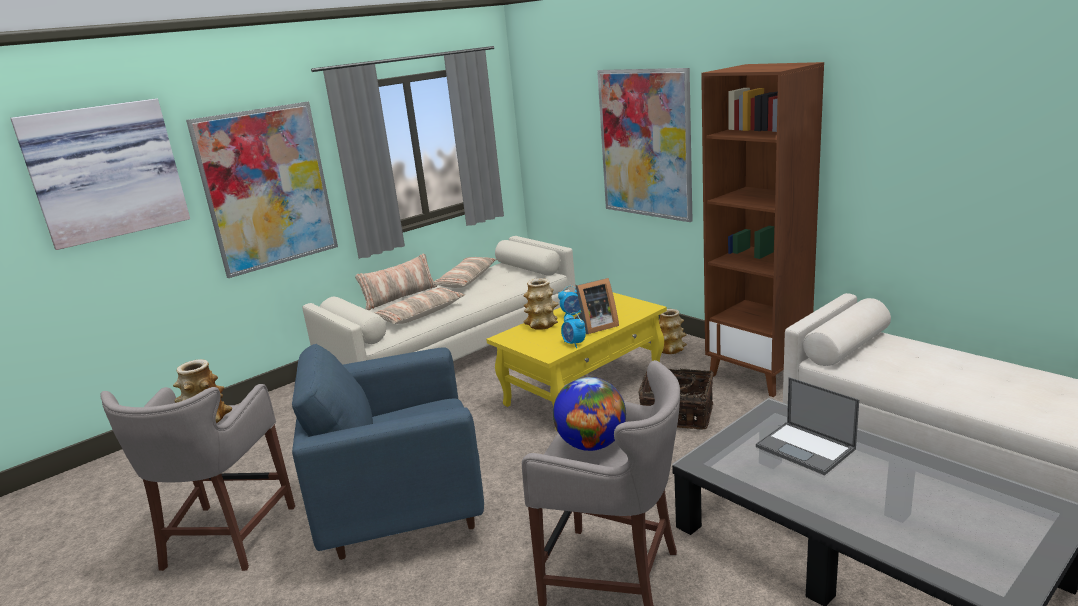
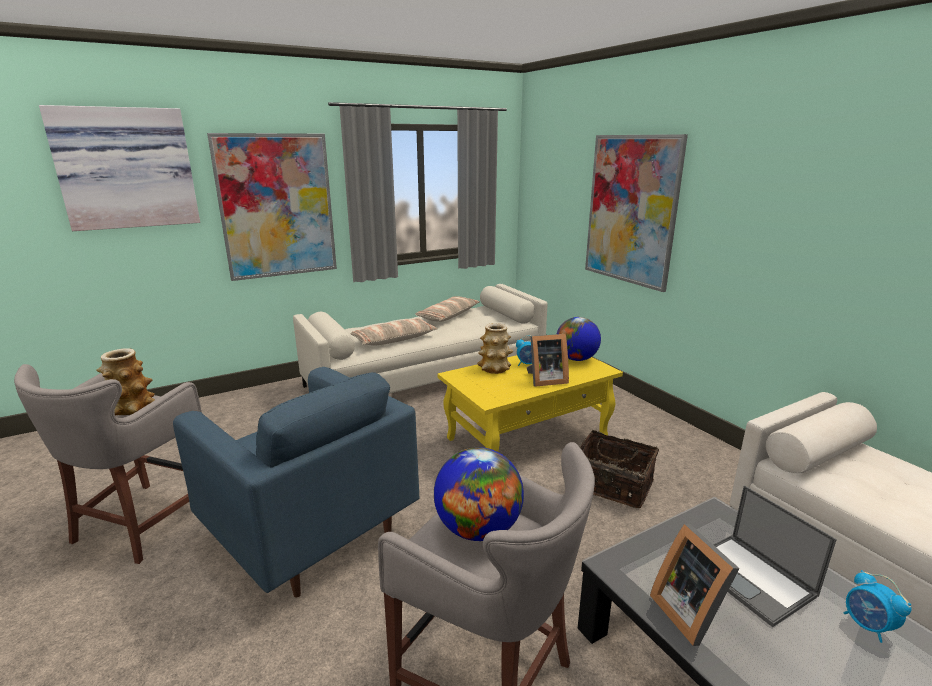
camera: 10 degrees right, 0 degrees up
(399, 297) = (385, 321): pillow -> none
(404, 510) = (309, 532): blue armchair -> blue armchair turned 135 degrees counterclockwise
(574, 344) = (517, 394): alarm clock -> alarm clock (867, 626)
(618, 302) = (576, 359): none -> globe
(670, 350) = (623, 413): vase -> none
(758, 374) = (708, 457): brown bookcase -> none
(763, 478) = (689, 611): none -> picture frame

